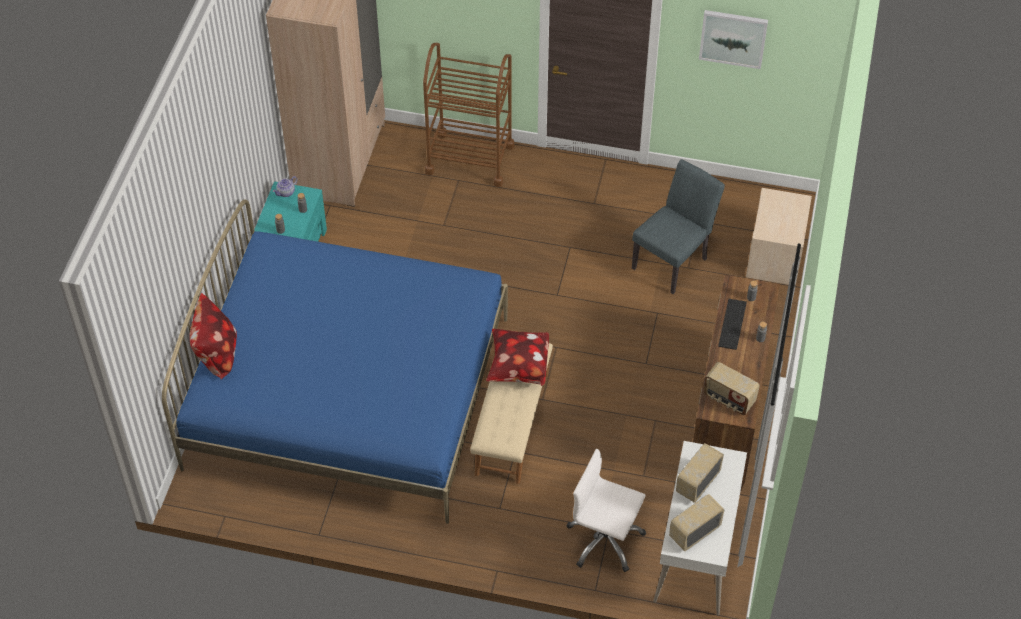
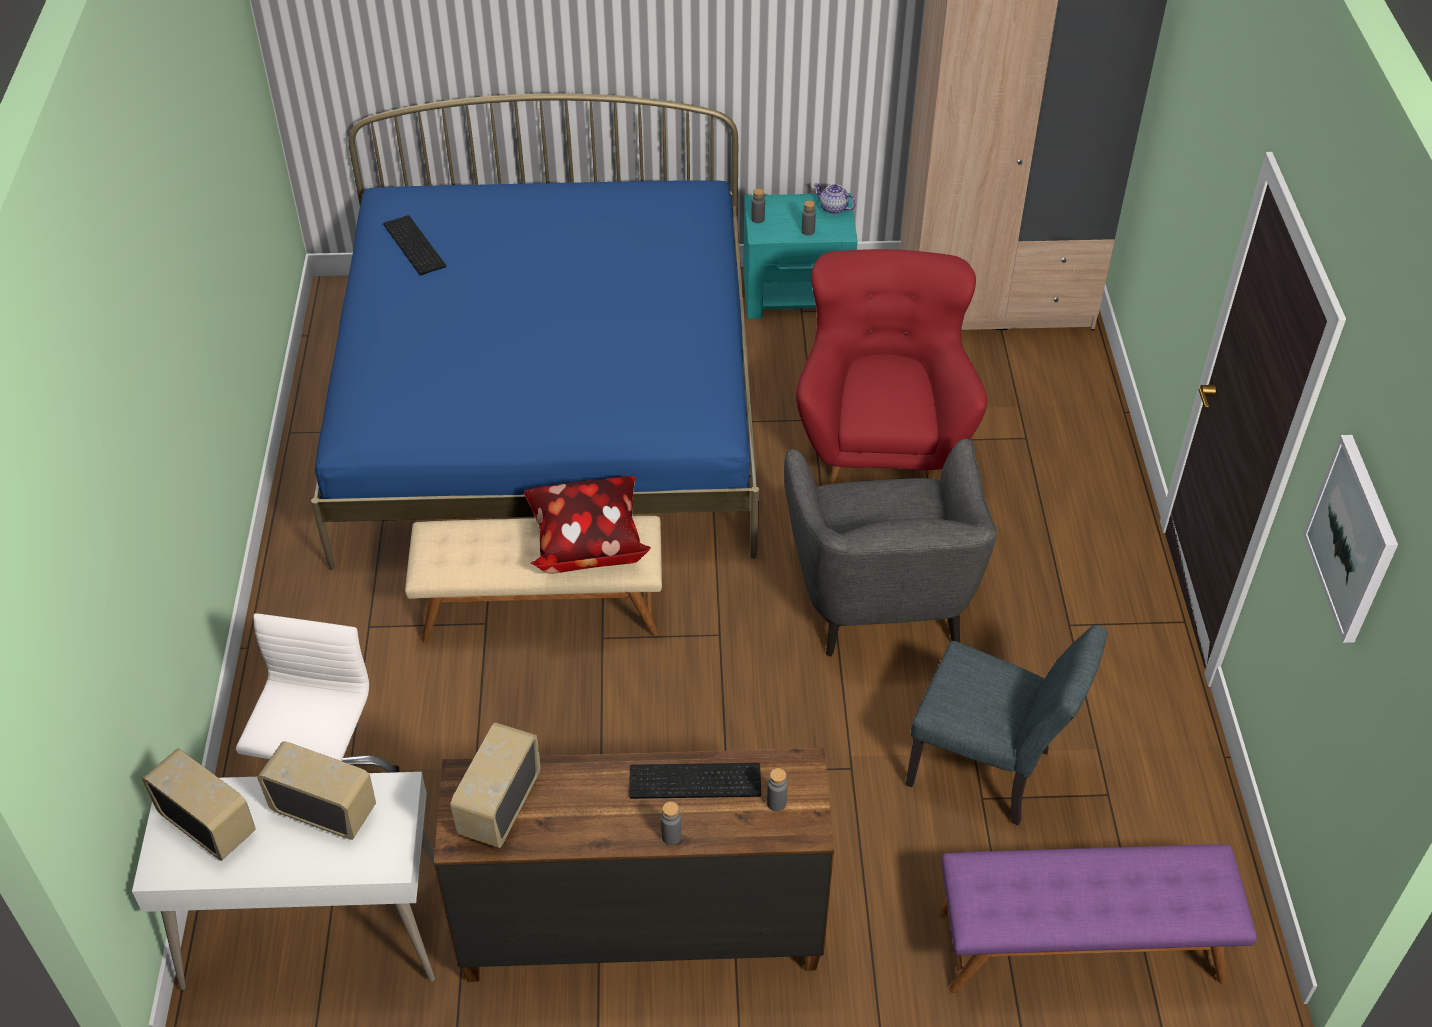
camera: 75 degrees right, 5 degrees down
(216, 355) = (477, 190): pillow -> none
(262, 396) = (412, 245): none -> keyboard
(436, 242) = (881, 439): none -> red armchair
(470, 159) = (1080, 442): brown cart -> none
(551, 272) = (882, 596): none -> grey armchair
(775, 256) = (1080, 947): beige nightstand -> purple bench

